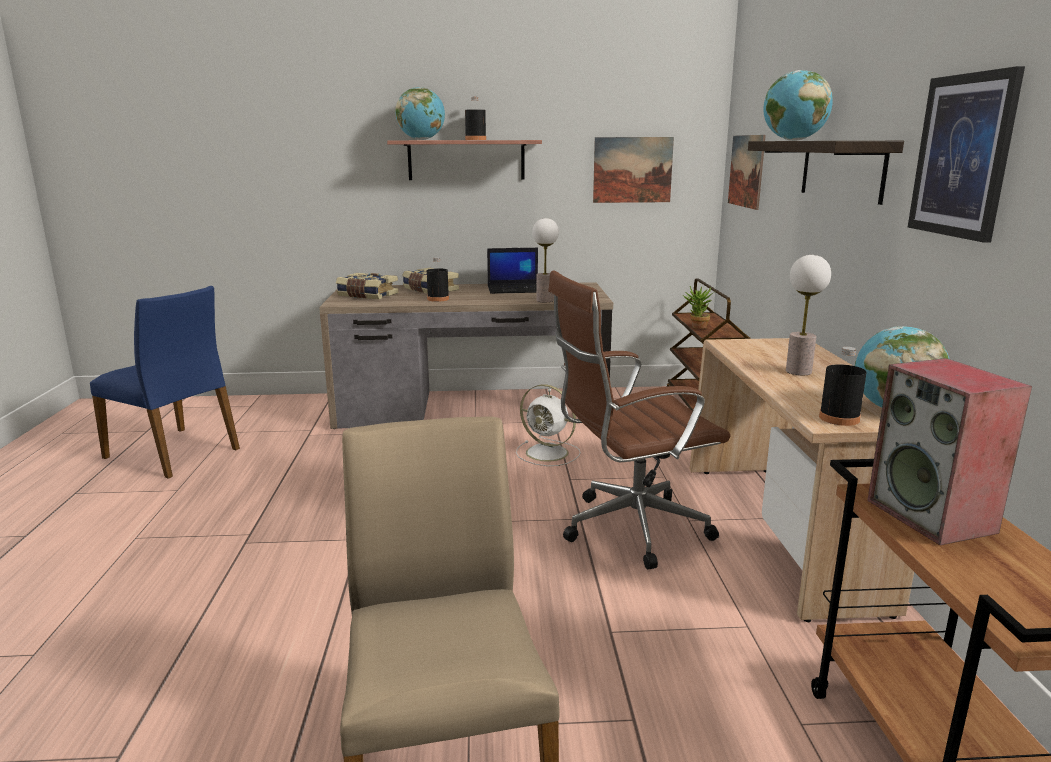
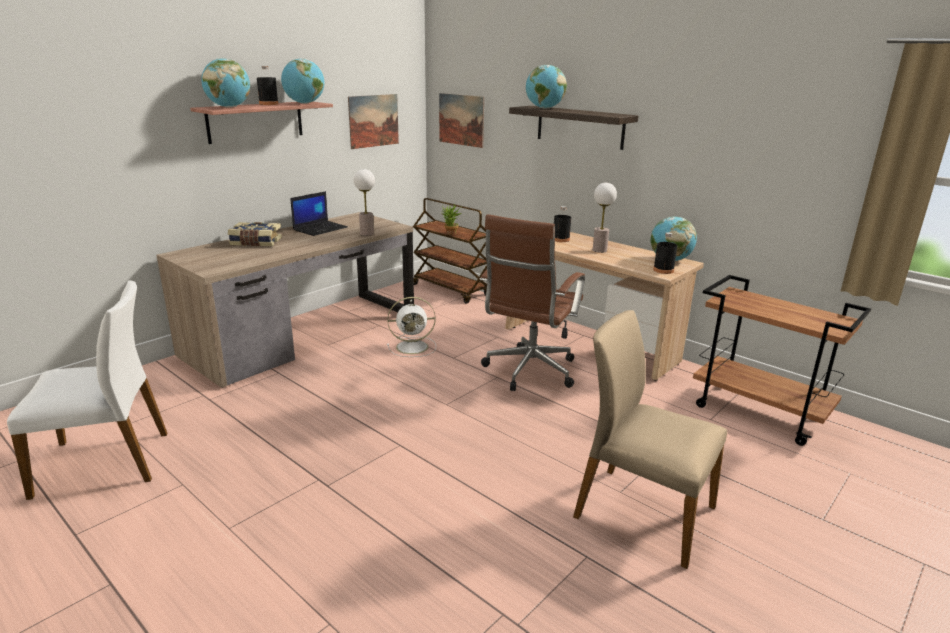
camera: 45 degrees left, 5 degrees up
(174, 453) = (105, 462): blue chair -> white chair
(367, 296) = (216, 259): book -> none
(438, 299) = (286, 249): black bottle -> black bottle (561, 239)
(513, 139) = (304, 103): none -> globe
(932, 516) = (751, 303): speaker -> none
(962, 156) = (687, 127): picture -> none

